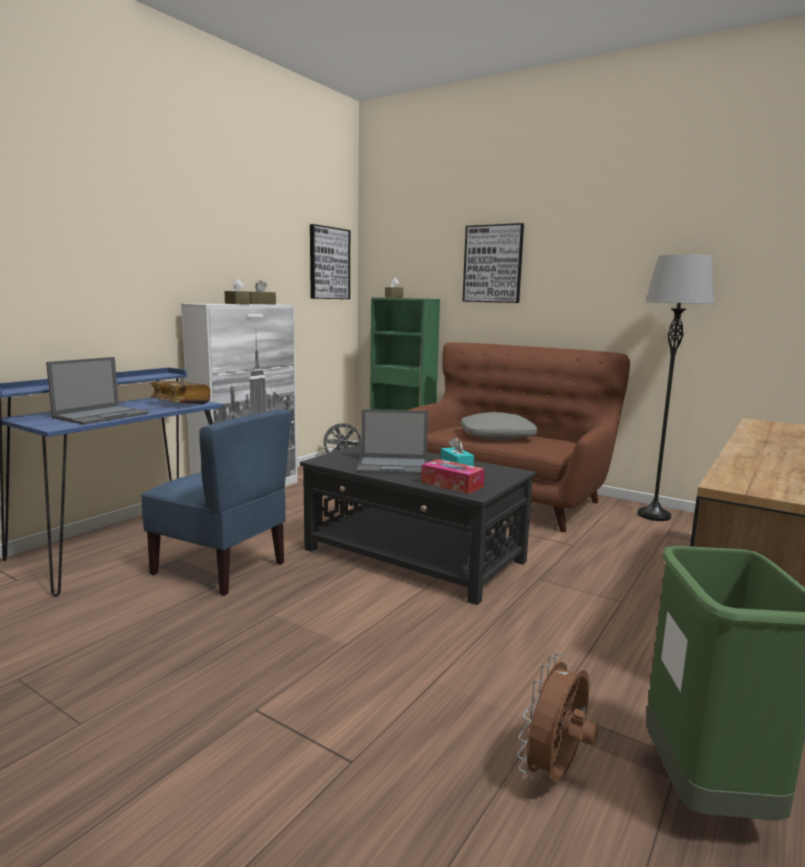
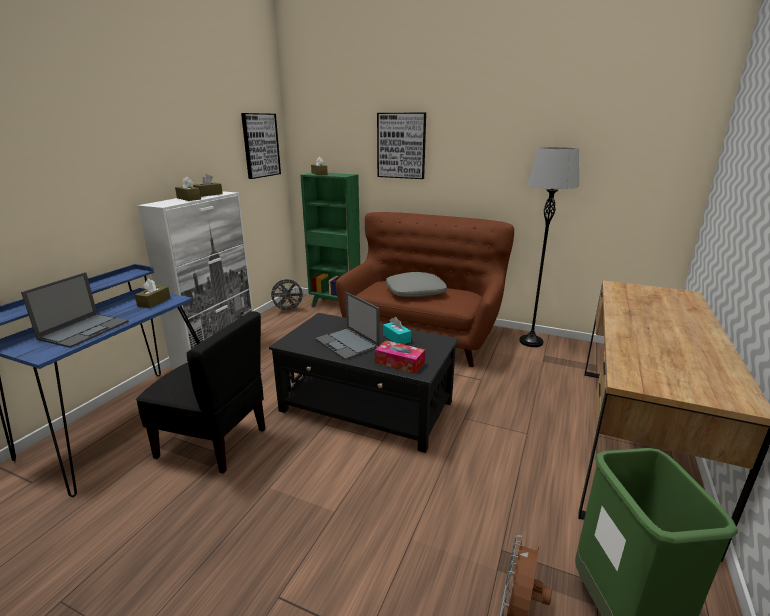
camera: 10 degrees left, 10 degrees up
(180, 404) = (154, 302): book -> brown tissue box
(221, 568) = (214, 442): blue chair -> black chair
(394, 466) = (347, 343): laptop -> laptop turned 60 degrees clockwise

